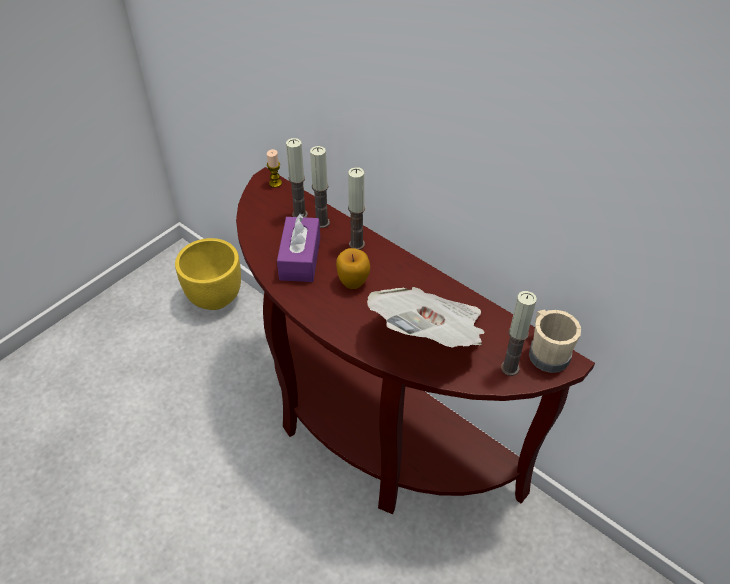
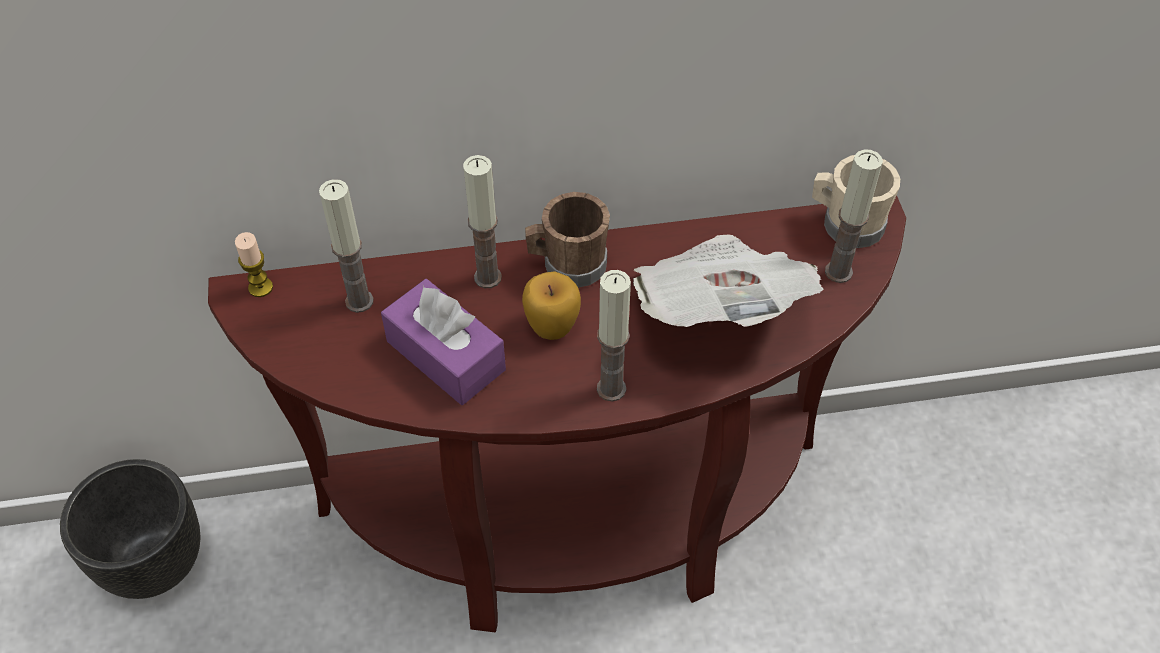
camera: 50 degrees left, 5 degrees up
(216, 298) = (155, 563): yellow planter -> black planter
(322, 222) = (404, 287): candle -> candle (611, 388)
(394, 265) = (567, 265): none -> brown mug

